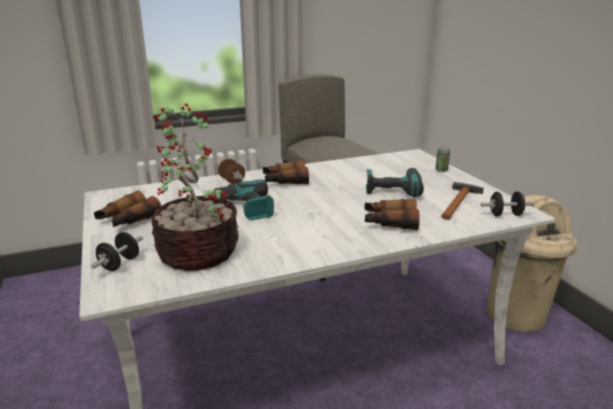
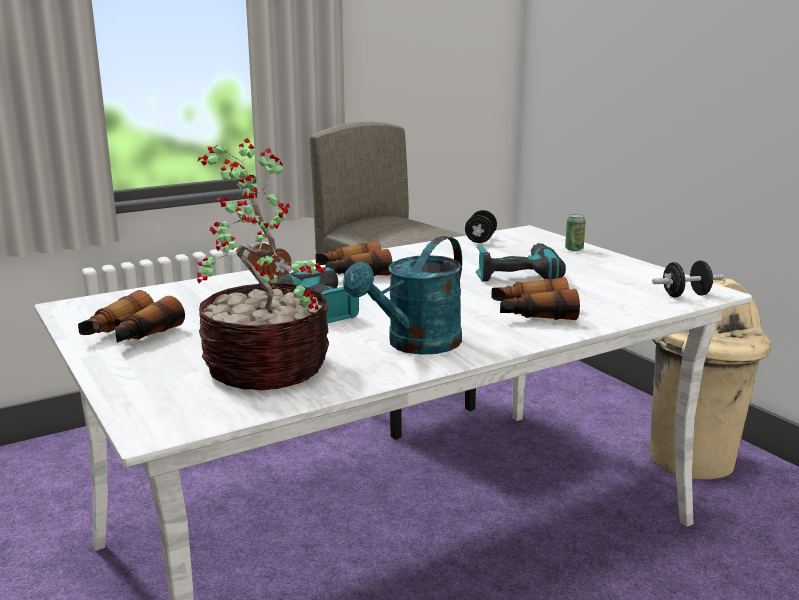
camera: 10 degrees left, 5 degrees down
(119, 264) = (150, 390): black dumbbell -> black dumbbell (480, 240)
(300, 242) = (415, 345): none -> turquoise watering can
(459, 202) = (616, 284): hammer -> none

